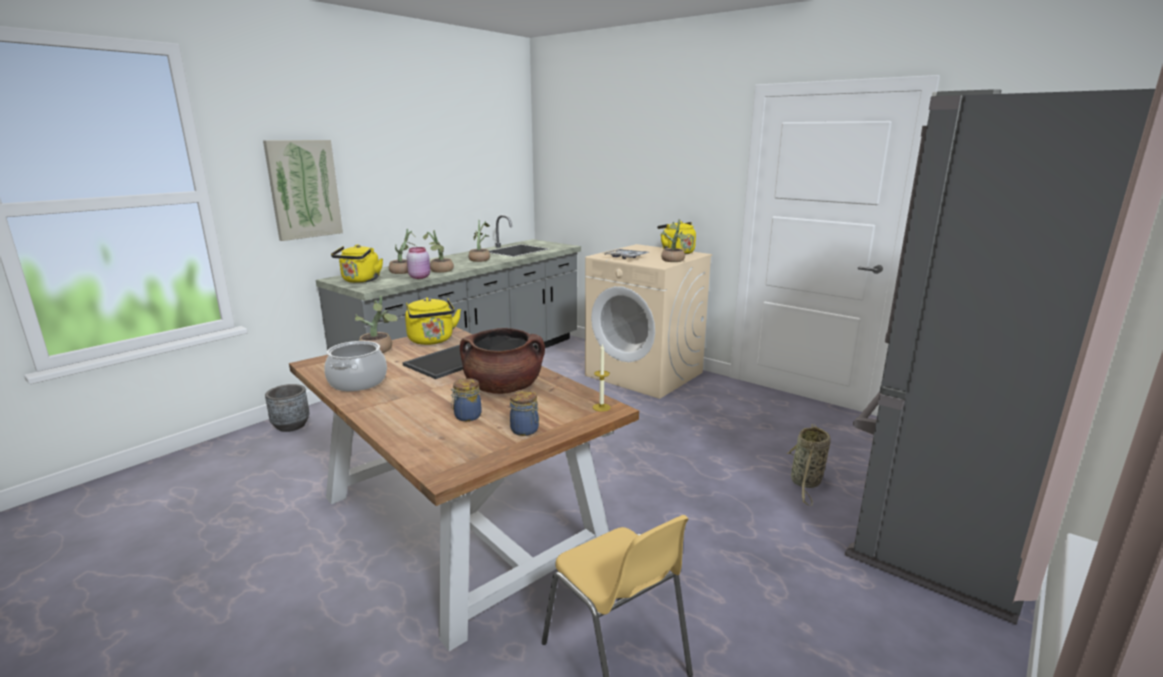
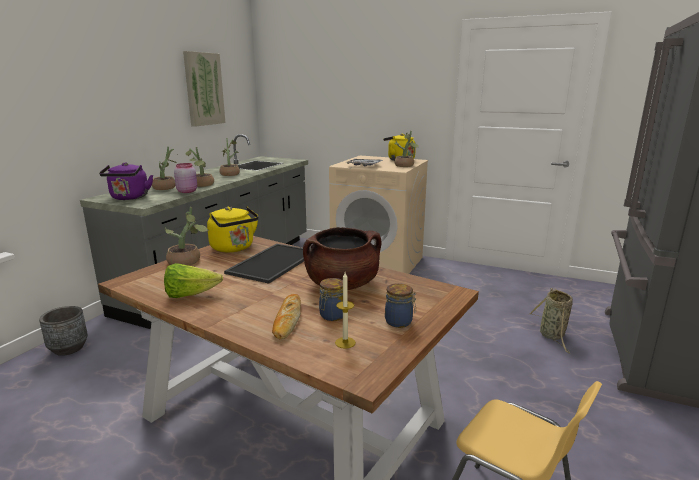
camera: 15 degrees left, 0 degrees up
(304, 189) = (62, 109): picture -> picture (204, 89)
(357, 382) = (190, 295): cooking pot -> lettuce
(360, 281) = (129, 198): yellow kettle -> purple kettle
(423, 415) = (287, 320): none -> bread
(601, 407) = (445, 292): candle -> candle (345, 342)

